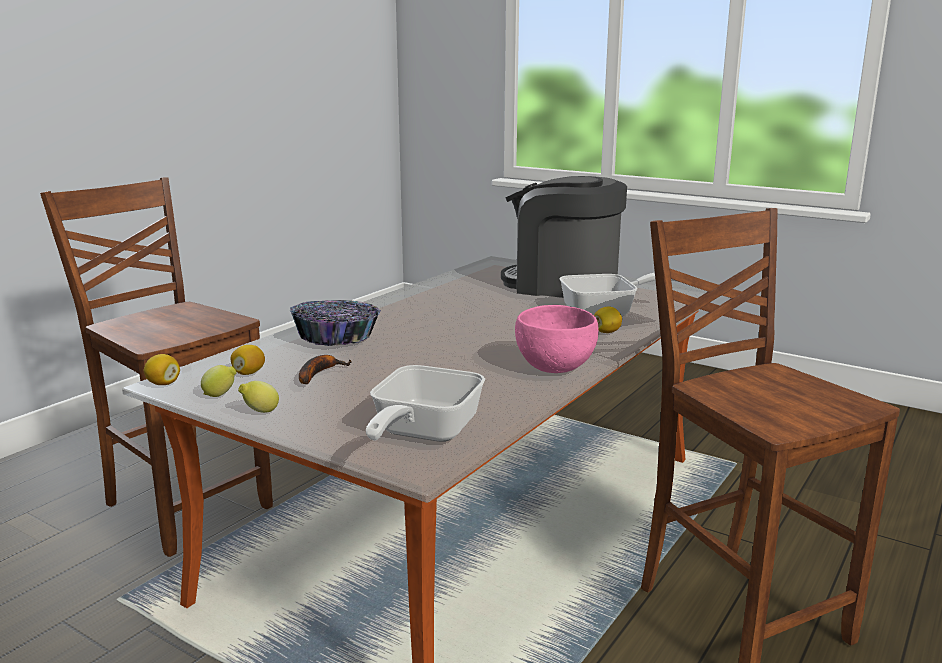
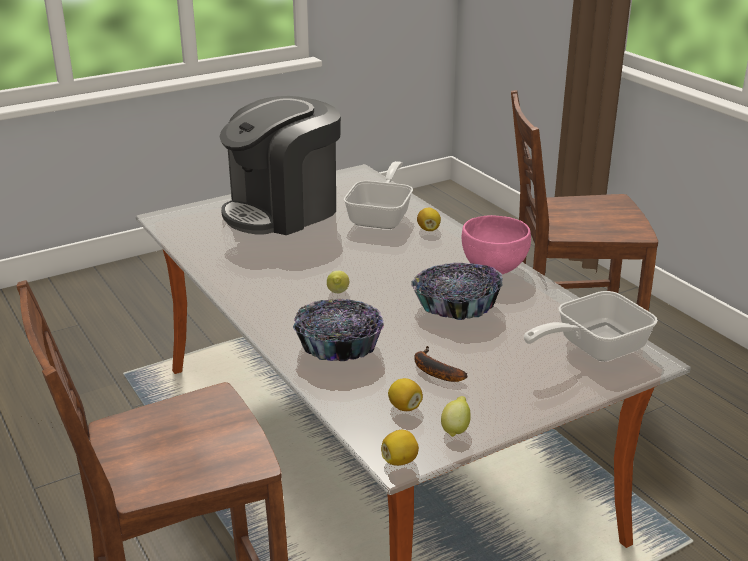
camera: 65 degrees left, 10 degrees up
(260, 412) = (510, 412): lemon -> lemon (338, 293)
(421, 433) = (592, 348): frying pan -> frying pan turned 105 degrees clockwise
(453, 365) = (457, 306): none -> bowl

